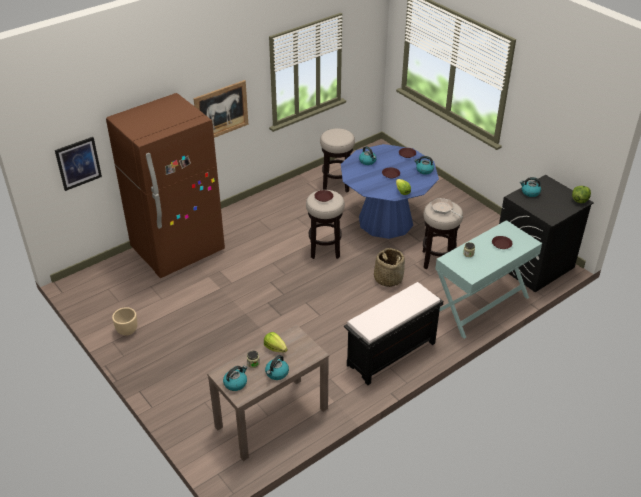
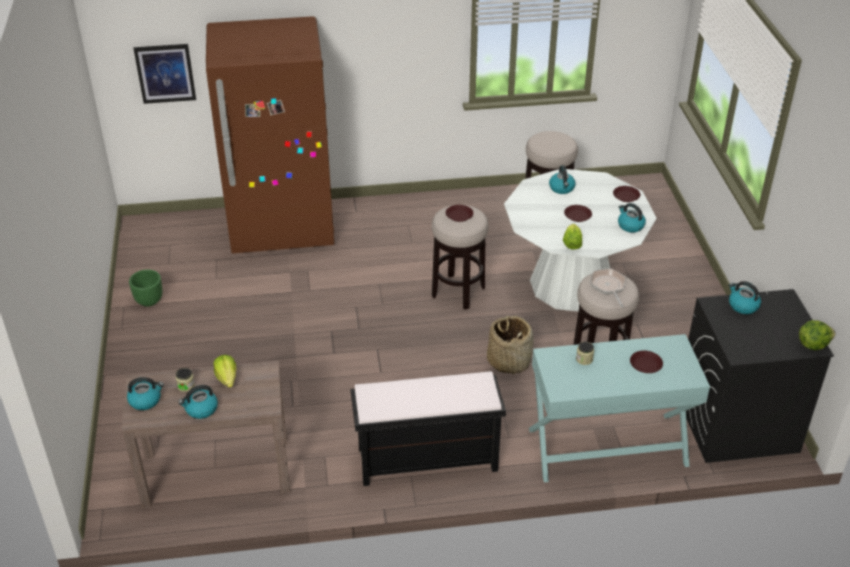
camera: 30 degrees right, 0 degrees up
(127, 330) = (149, 300): beige planter -> green planter
(221, 111) = (384, 60): picture -> none
(385, 221) = (571, 284): blue dining table -> white dining table

